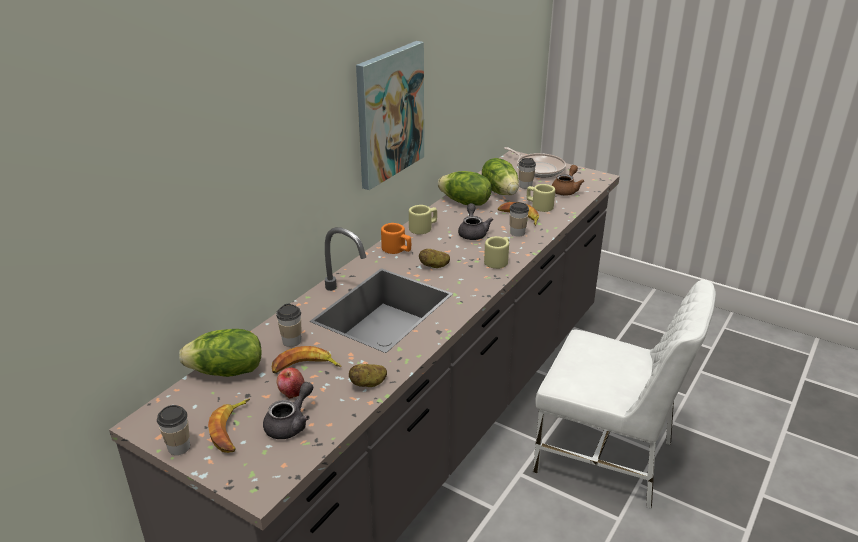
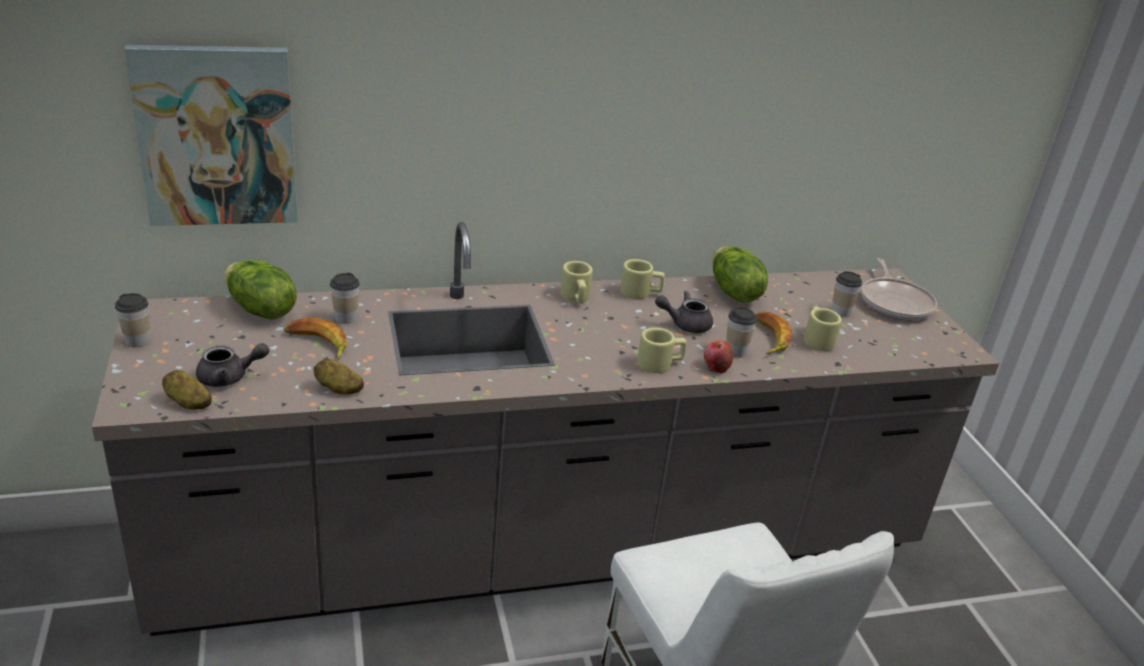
camera: 40 degrees right, 0 degrees up
(231, 430) = (187, 353): banana -> none
(291, 392) = (274, 355): apple -> apple (716, 367)
(389, 114) = (632, 127): picture -> picture (217, 136)
(397, 250) = (576, 297): orange mug -> beige mug
(434, 266) = (584, 331): potato -> potato (187, 403)
(473, 232) = (685, 324): grey teapot -> grey teapot turned 135 degrees counterclockwise
(500, 191) = (798, 302): lettuce -> none
(566, 190) = (887, 341): brown teapot -> none

